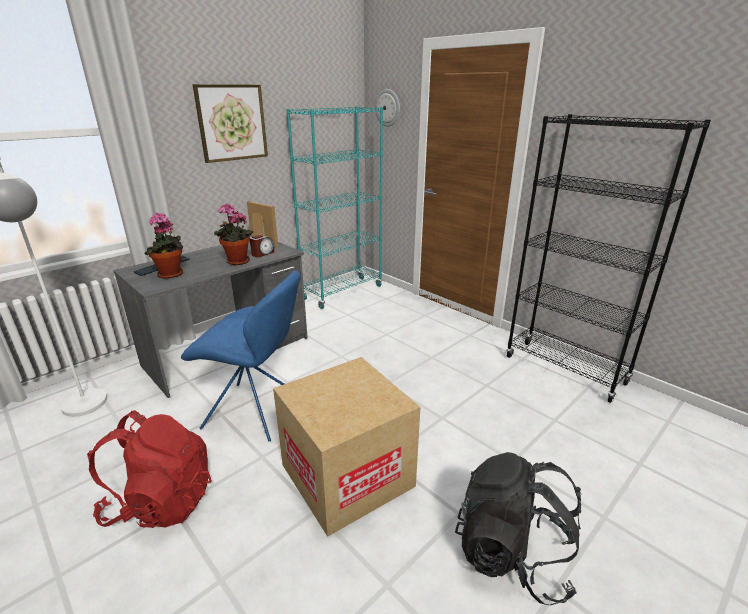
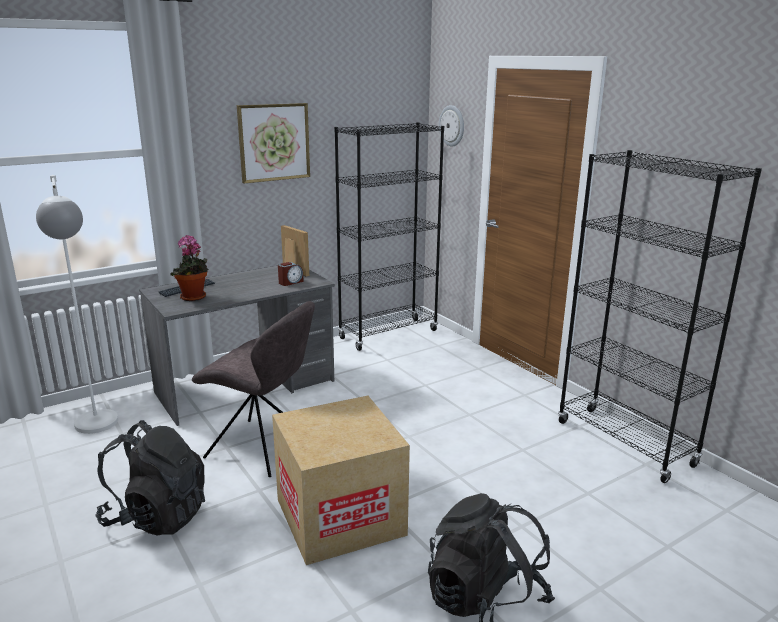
camera: 10 degrees right, 5 degrees down
(161, 501) = (156, 516): red backpack -> black backpack
(236, 262) = (261, 289): potted plant -> none
(256, 412) = (262, 448): blue chair -> grey chair
(342, 292) = (388, 334): turquoise bookcase -> black bookcase

